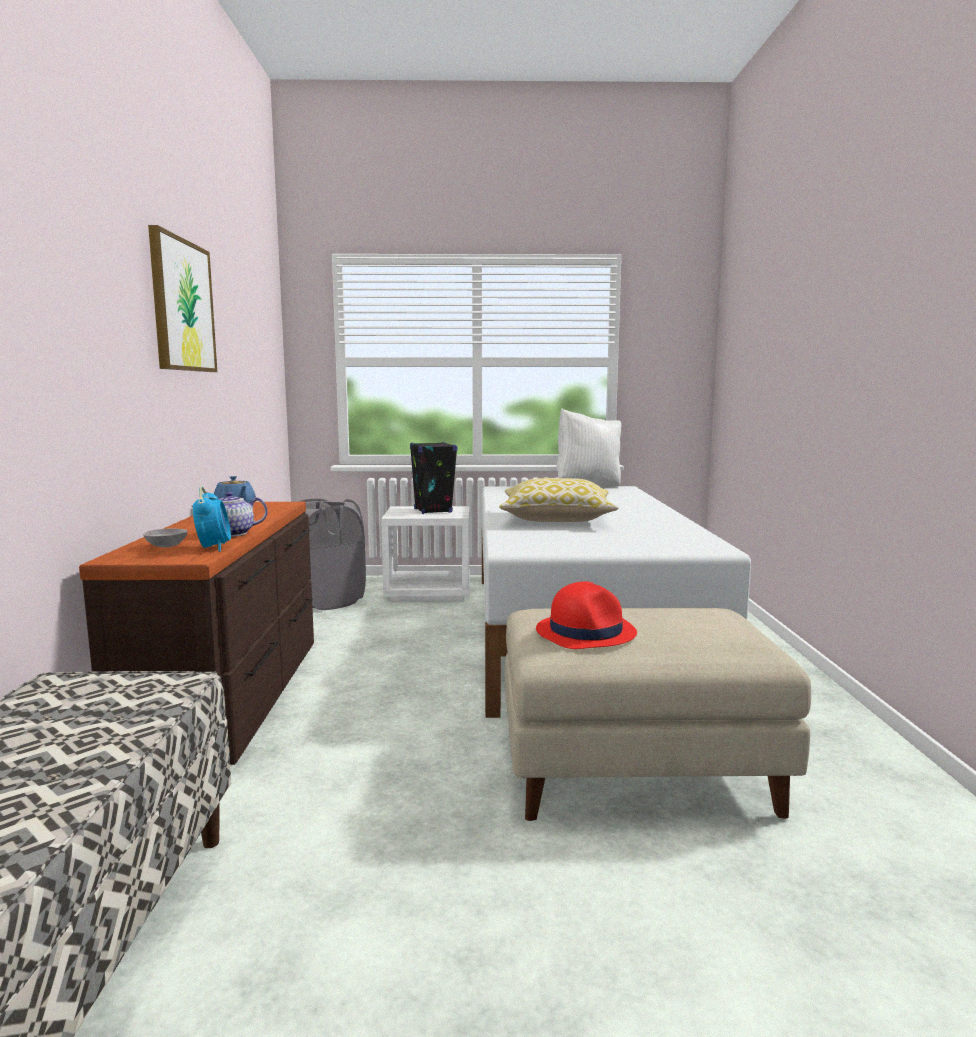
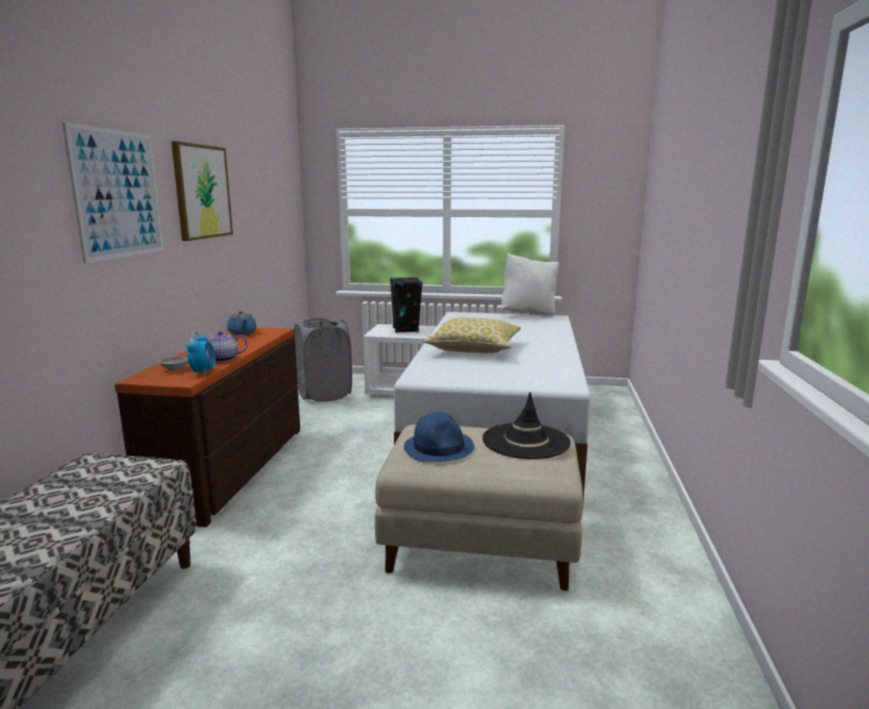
camera: 10 degrees right, 5 degrees up
(84, 281) = (118, 194): none -> picture
(585, 632) = (439, 447): red hat -> blue hat
(693, 618) = (525, 441): none -> black hat

